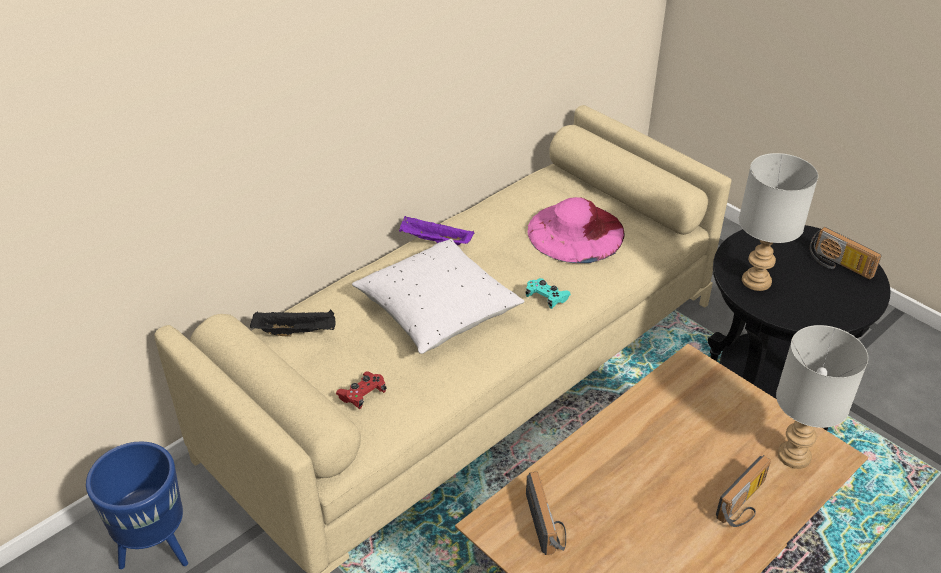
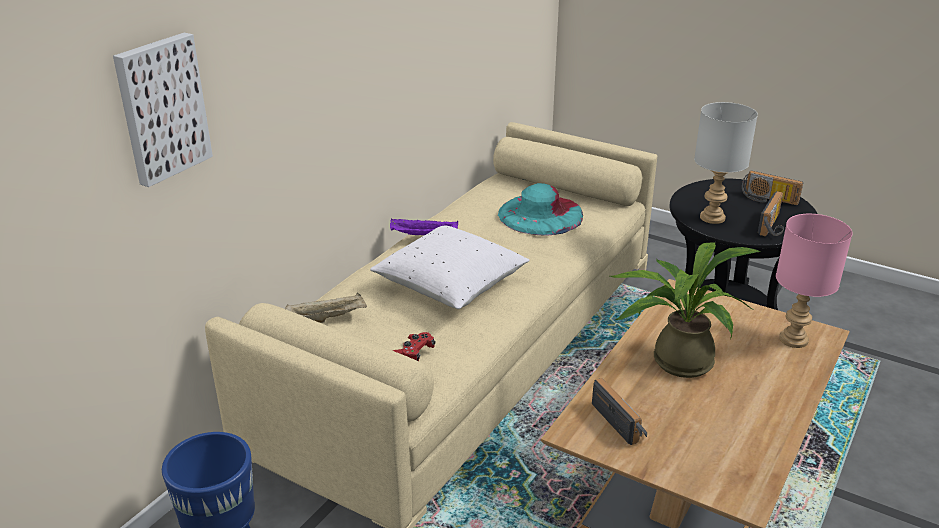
camera: 15 degrees left, 10 degrees down
(99, 128) = (161, 108): none -> picture
(296, 331) = (328, 318): black tray -> beige tray
(546, 298) = (540, 261): turquoise game controller -> none
(575, 232) = (540, 214): pink hat -> turquoise hat
(643, 455) = (675, 359): none -> potted plant
(745, 505) = (774, 379): radio -> radio (773, 226)
(795, 456) = (794, 340): grey table lamp -> pink table lamp

